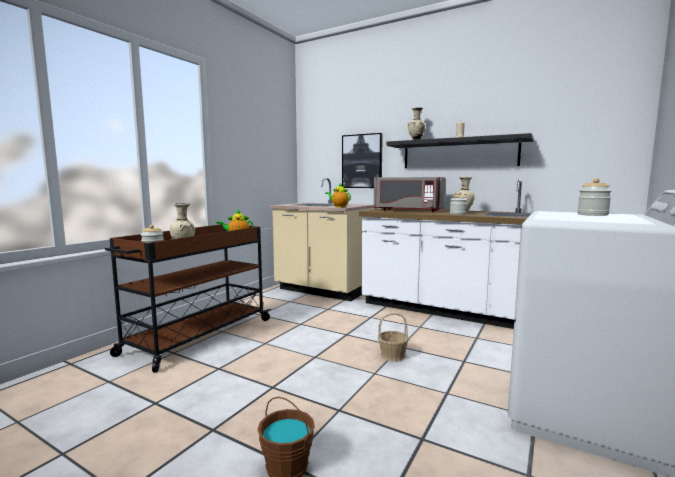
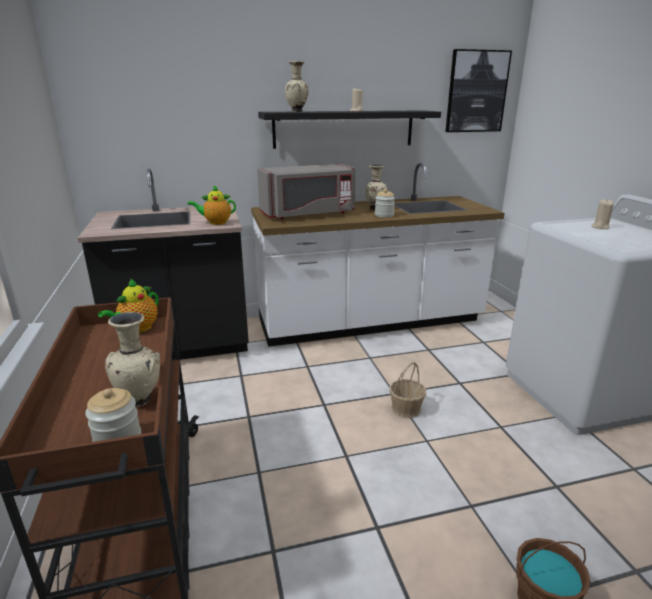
camera: 45 degrees left, 15 degrees up
(323, 290) = (182, 345): beige counter -> black counter
(362, 161) = (201, 138): picture -> picture (476, 92)
(592, 214) = (600, 227): jar -> beige candle

